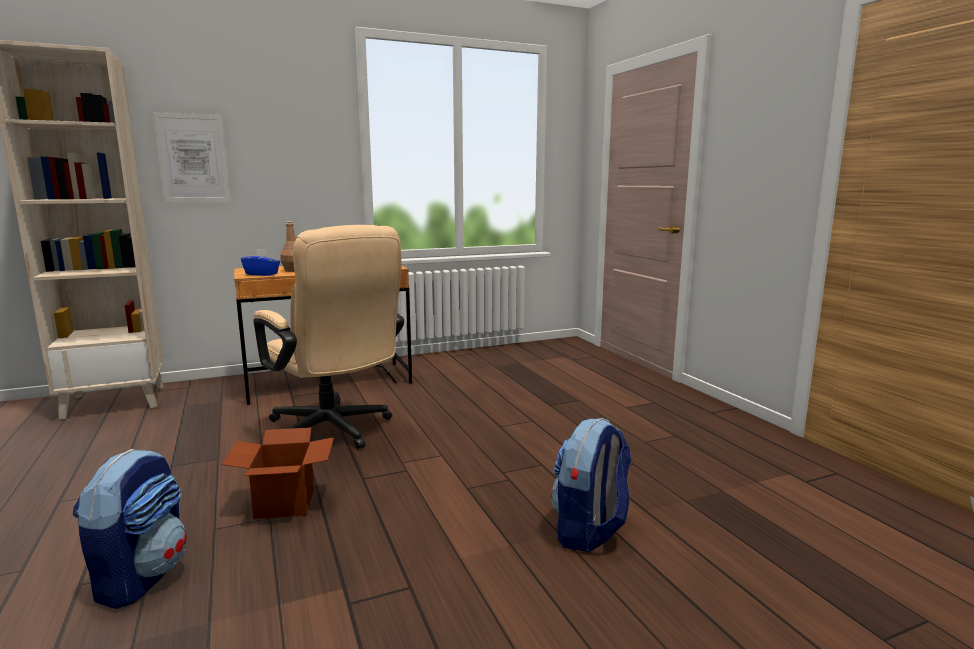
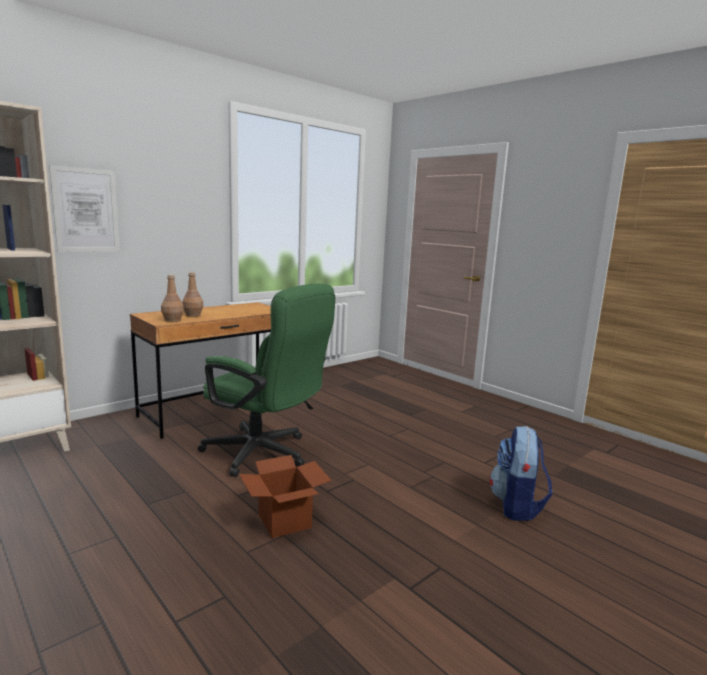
camera: 20 degrees left, 0 degrees up
(142, 576) = (225, 603): backpack -> none
(262, 274) = (172, 320): blue tissue box -> brown bottle
(334, 431) = (265, 454): beige office chair -> green office chair

